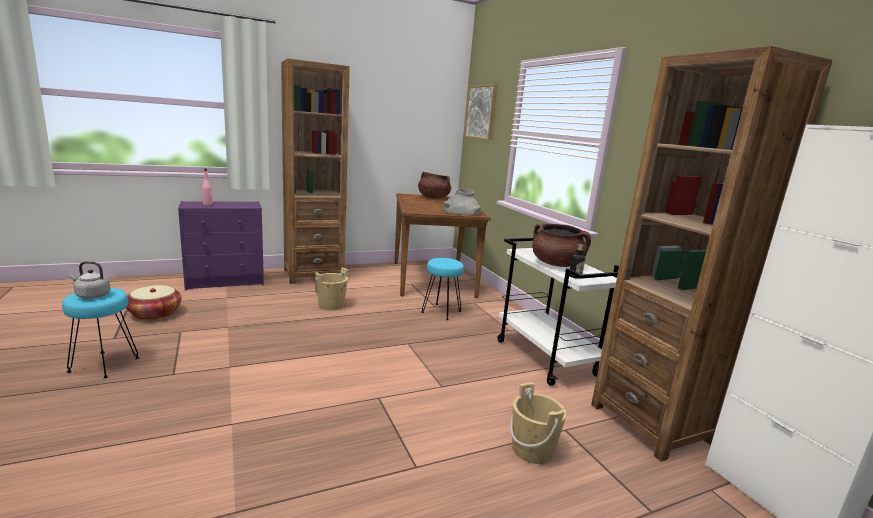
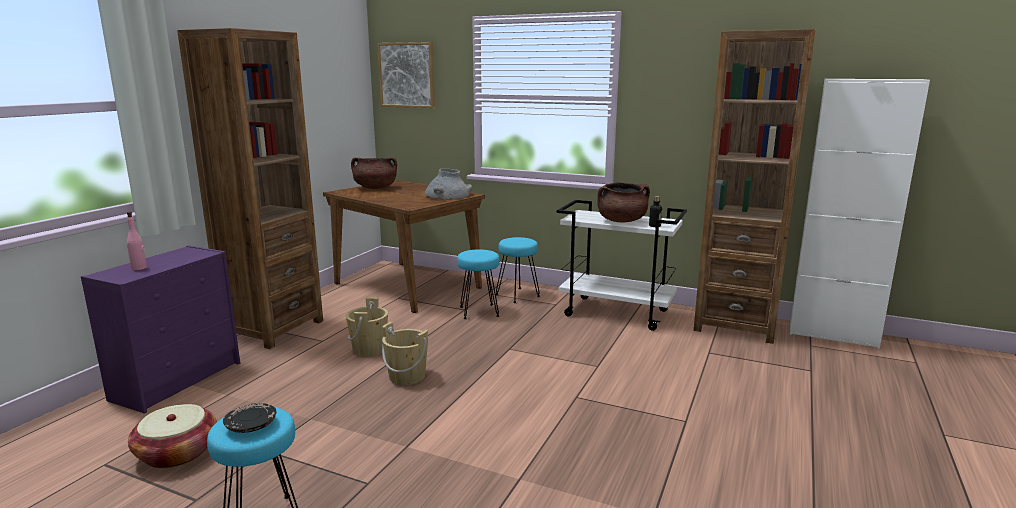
camera: 40 degrees left, 0 degrees up
(91, 295) = (251, 426): grey kettle -> black plate
(492, 313) = (518, 295): none -> turquoise stool
(532, 449) = (716, 373): beige bucket -> beige bucket (407, 376)

